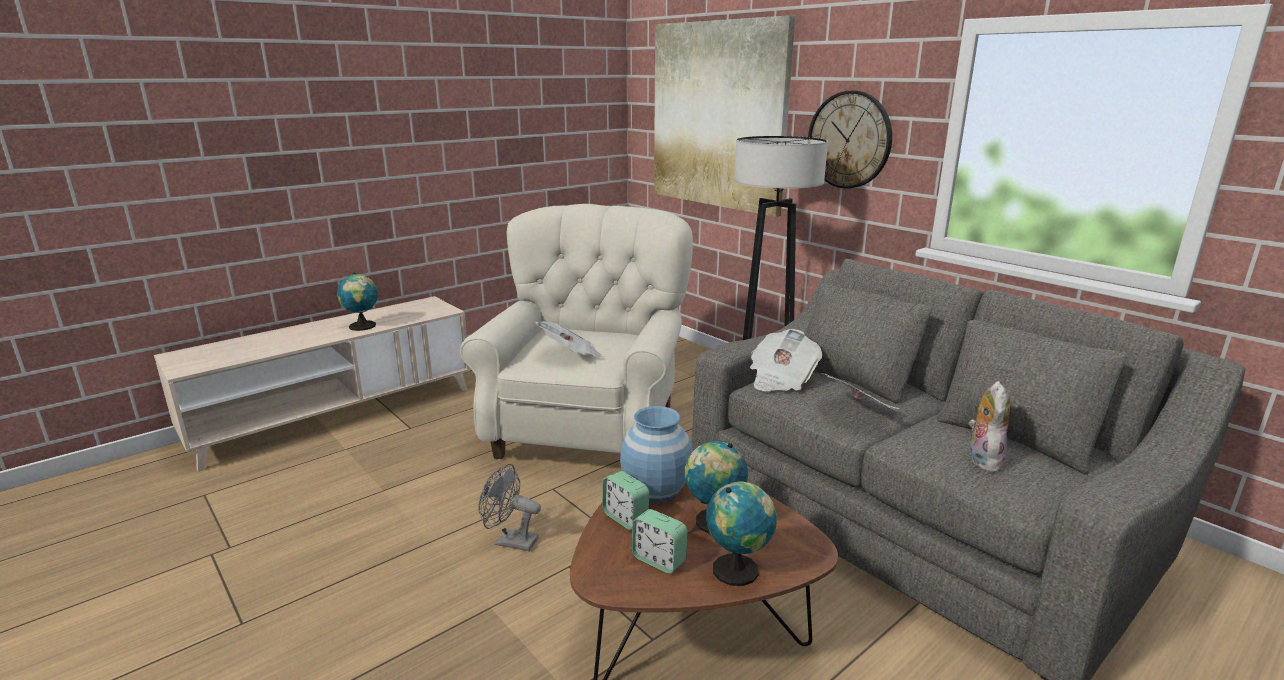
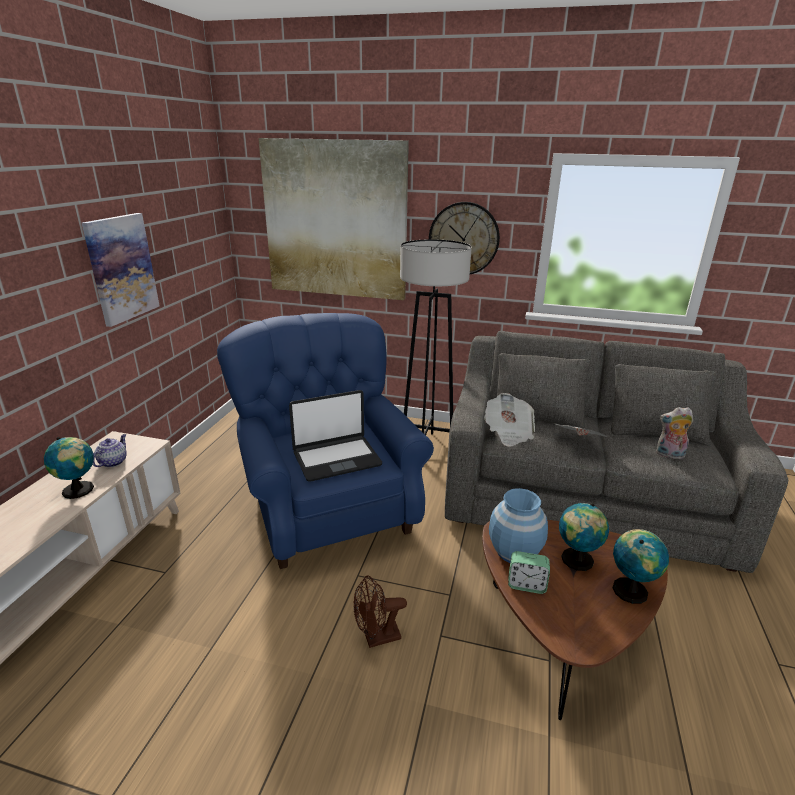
camera: 35 degrees left, 5 degrees up
(407, 315) = (113, 462): none -> teapot
(475, 144) = (121, 268): none -> picture
(510, 541) = (376, 638): grey fan -> brown fan
(571, 355) = (336, 458): newspaper -> laptop
(589, 428) = (327, 508): beige armchair -> blue armchair
(659, 560) = (585, 607): alarm clock -> none
(982, 460) = (669, 455): plush toy -> plush toy turned 60 degrees counterclockwise

